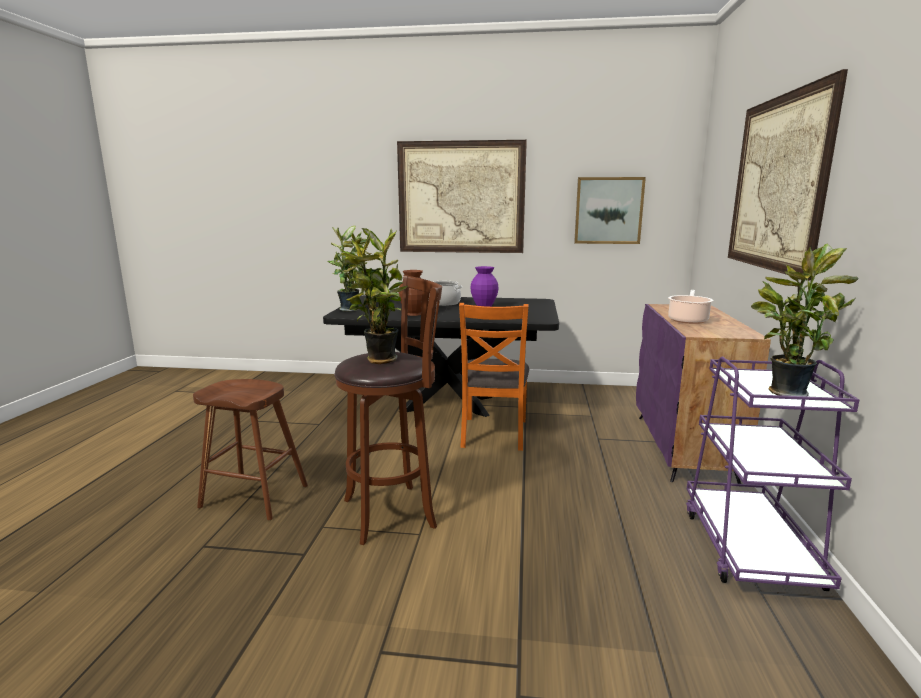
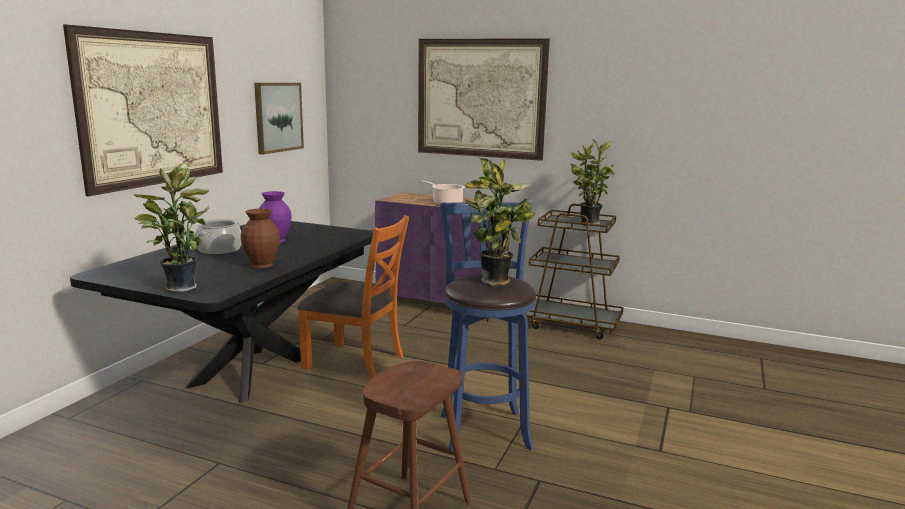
camera: 75 degrees left, 0 degrees up
(394, 512) = (483, 428): brown stool -> blue stool
(749, 548) = (570, 324): purple cart -> brown cart

